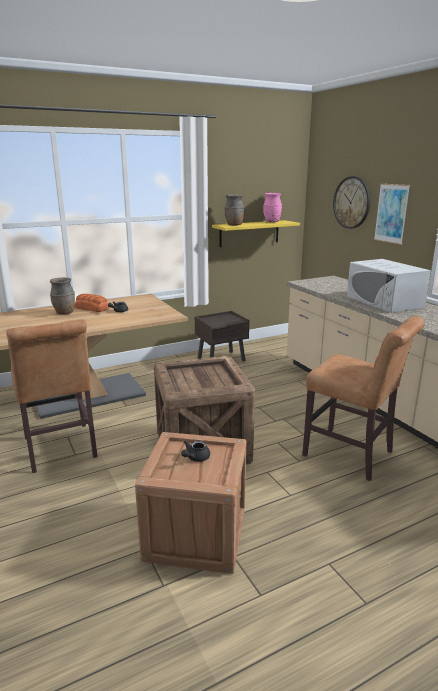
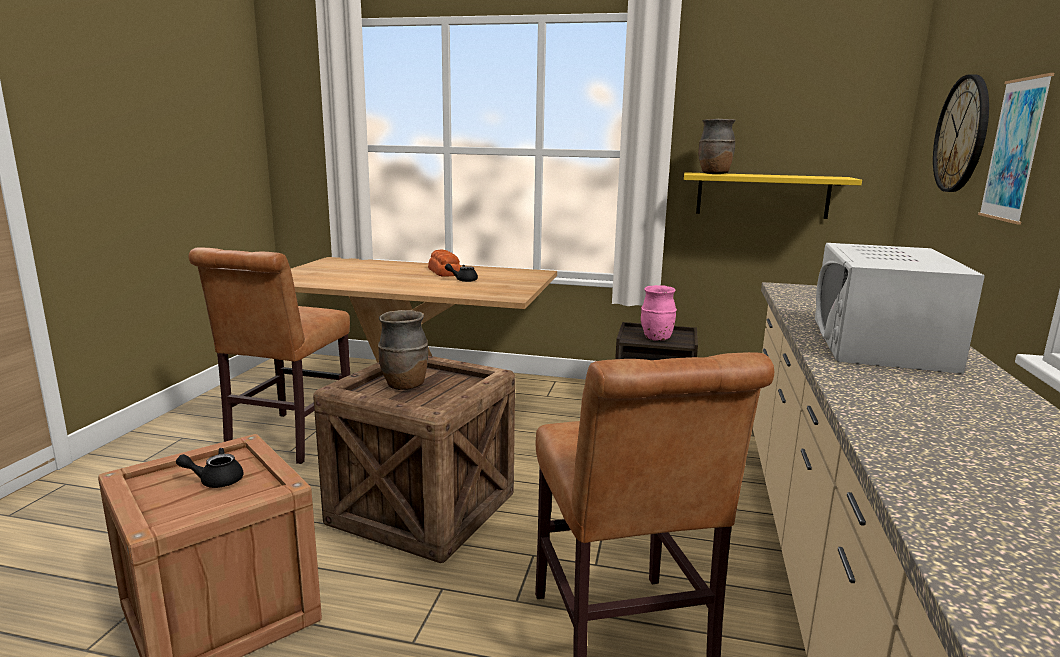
camera: 40 degrees right, 5 degrees down
(64, 313) = (405, 270): brown vase -> brown vase (404, 386)
(272, 222) = (807, 176): pink vase -> pink vase (656, 339)

